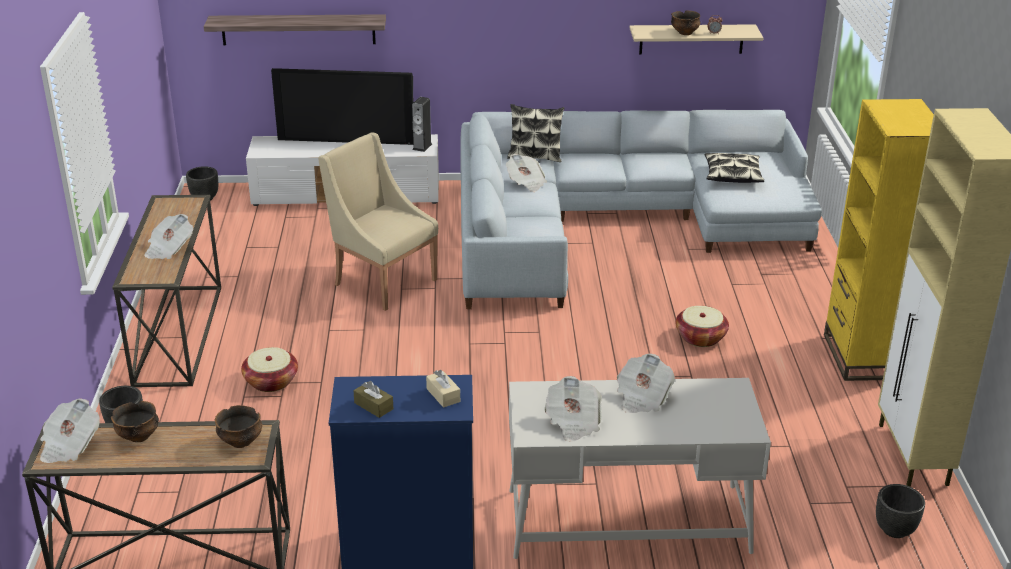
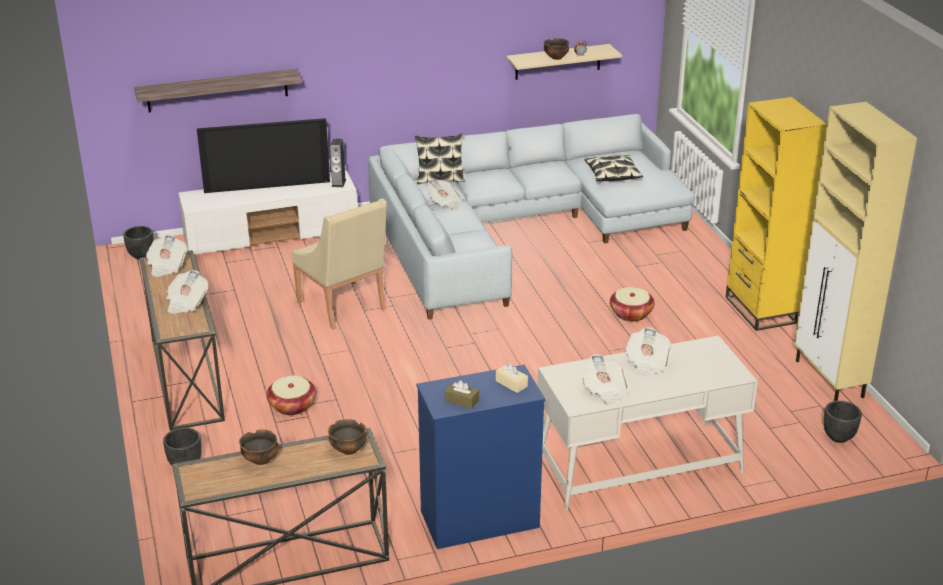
camera: 15 degrees left, 0 degrees up
(69, 446) = (206, 477): newspaper -> newspaper (166, 266)
(382, 281) = (344, 307): beige armchair -> beige armchair turned 150 degrees counterclockwise

